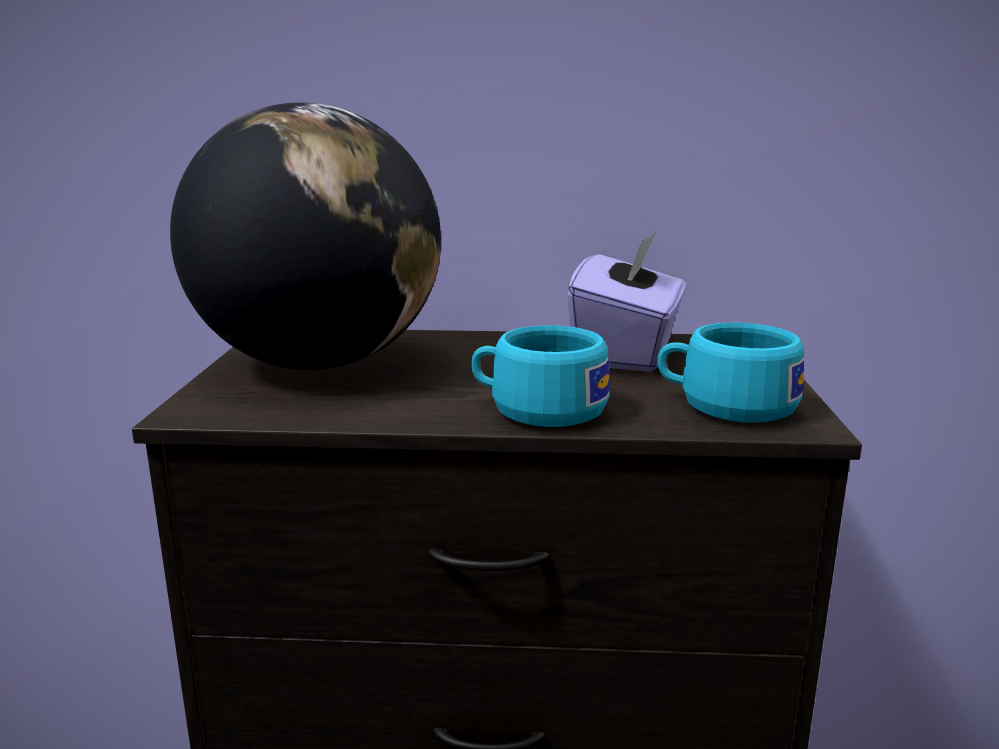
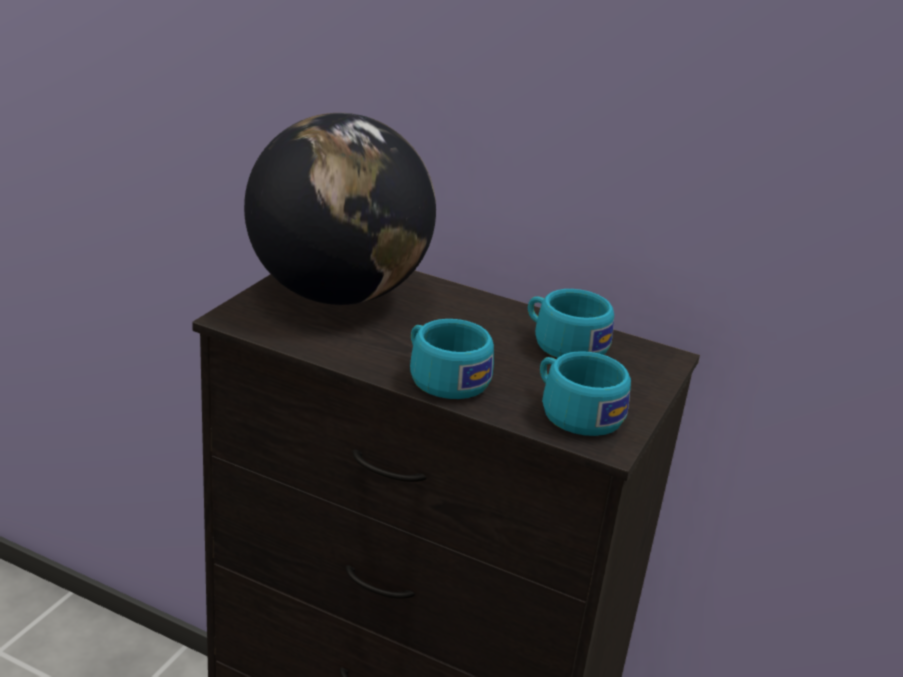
camera: 20 degrees right, 10 degrees up
(627, 352) = (563, 343): purple tissue box -> turquoise cup

